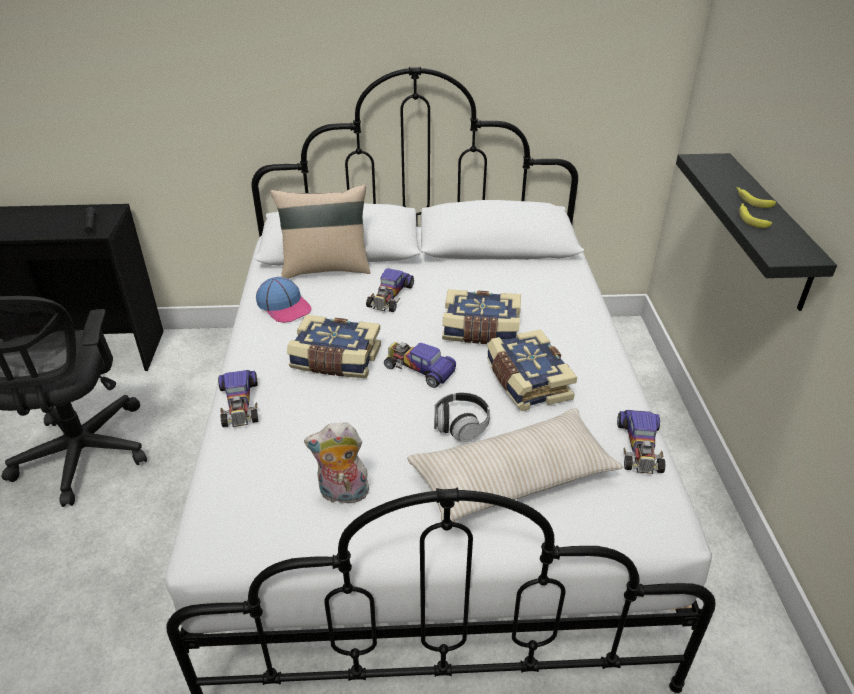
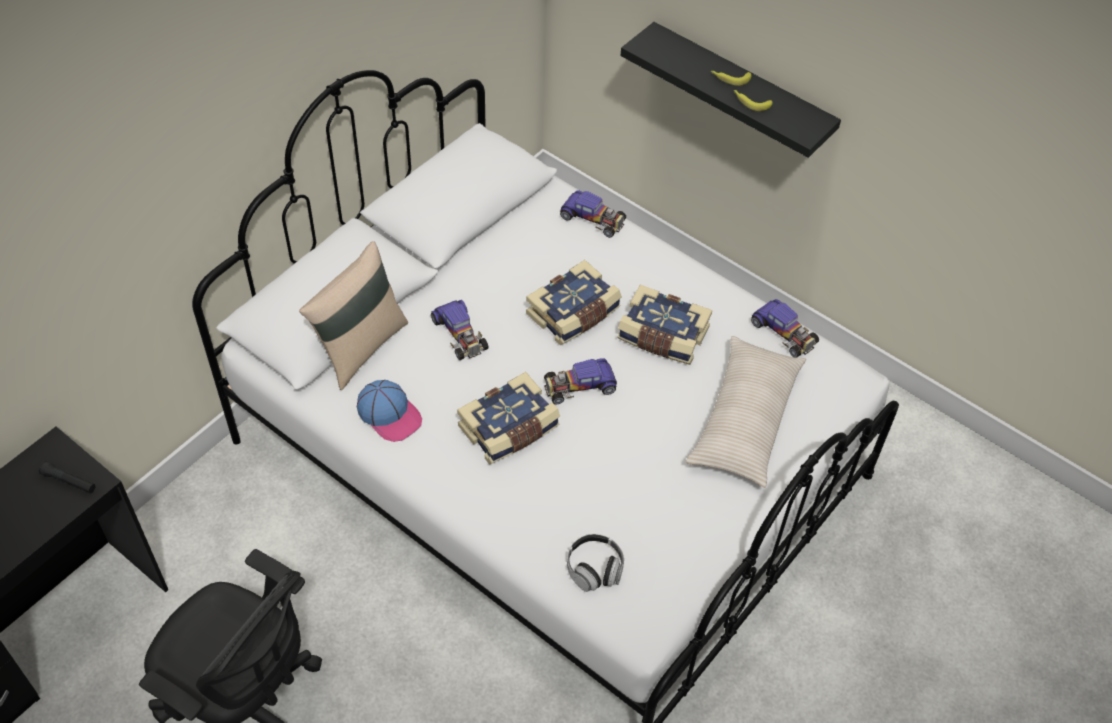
camera: 50 degrees left, 15 degrees up
(239, 403) = (499, 525): toy car -> toy car (593, 218)
(284, 306) = (390, 414): cap -> cap turned 45 degrees clockwise
(342, 494) = (667, 523): plush toy -> none
(461, 425) = (667, 408): headphones -> headphones (594, 569)

